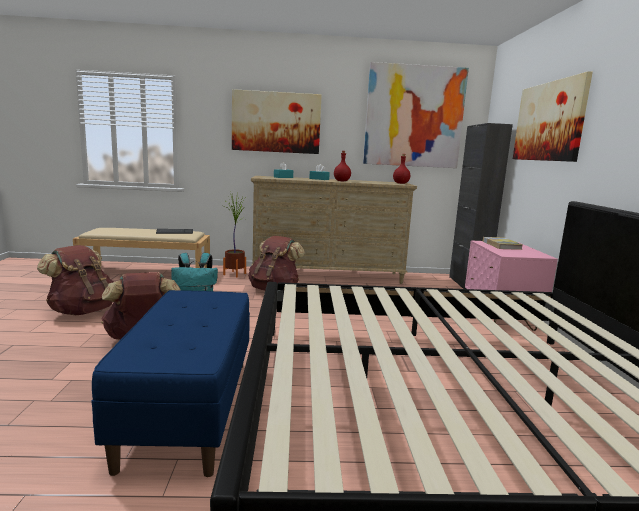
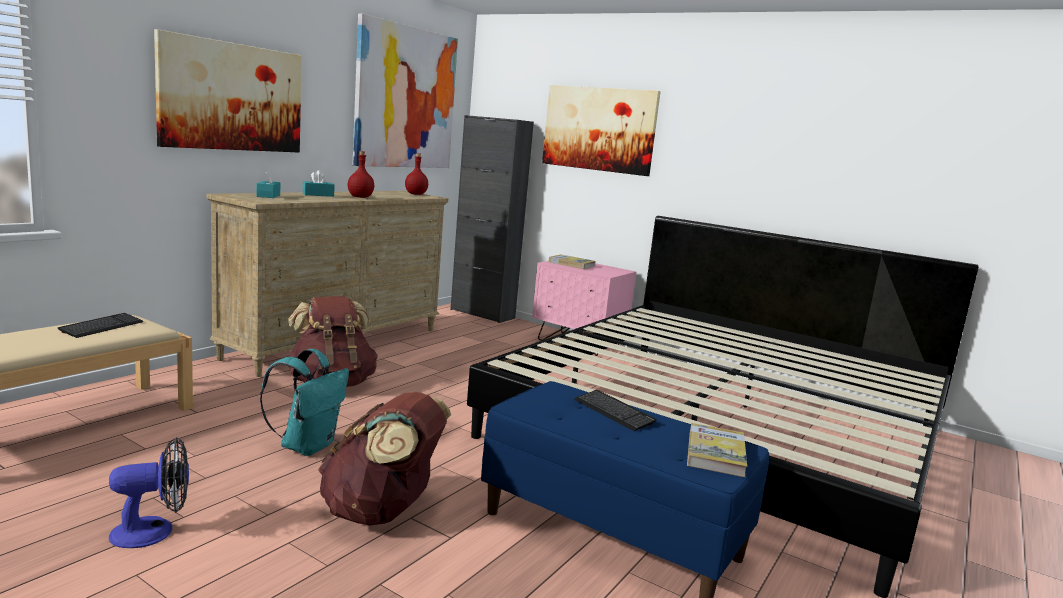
camera: 55 degrees left, 0 degrees up
(82, 311) = (153, 531): brown backpack -> fan
(173, 354) = (715, 453): none -> book
(213, 314) = (614, 412): none -> keyboard
(234, 274) = (210, 379): potted plant -> none

